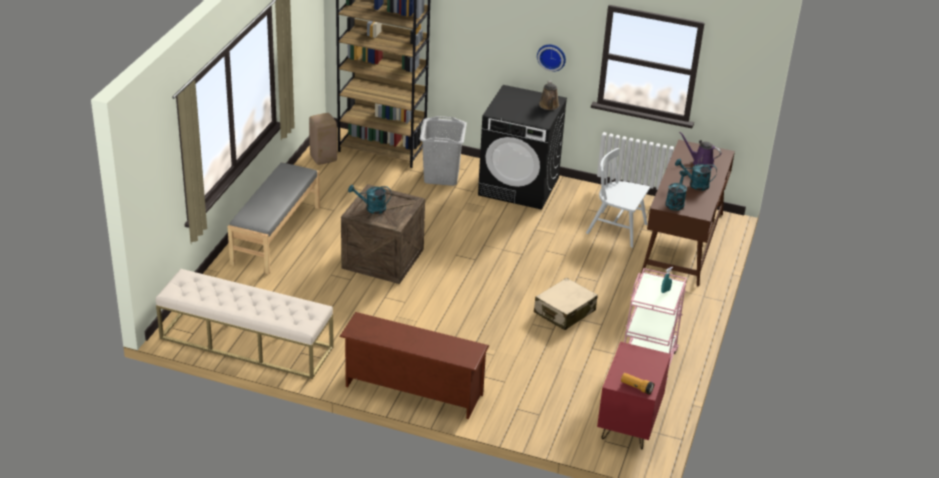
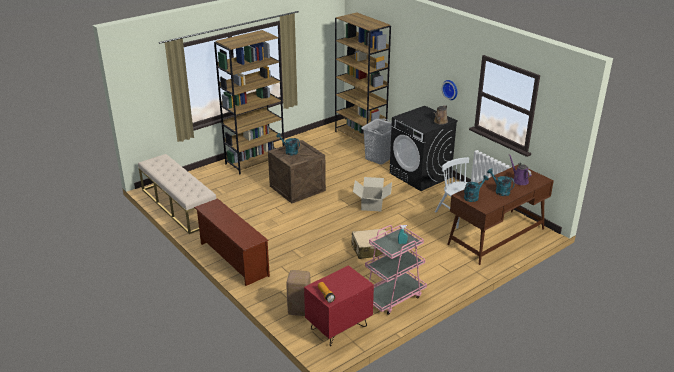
camera: 35 degrees right, 5 degrees down
(275, 235) = (255, 161): grey bench -> brown bookcase
(323, 159) = (323, 133): beige stool -> beige stool (299, 310)
(503, 249) = (372, 204): none -> cardboard box

